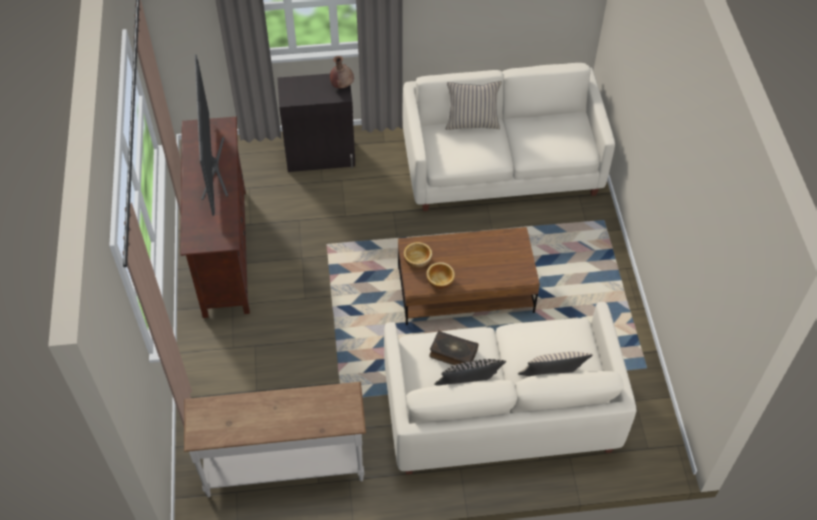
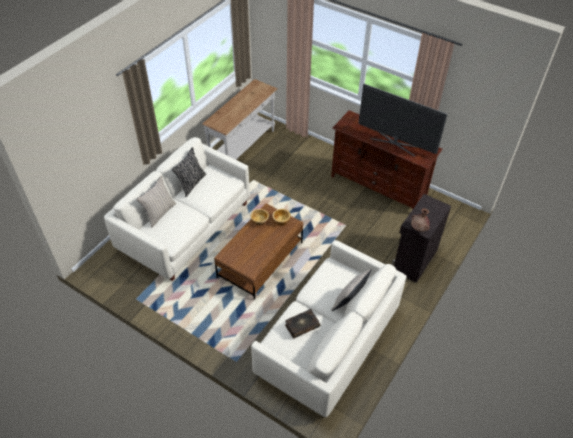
camera: 130 degrees right, 5 degrees down
(453, 353) = (212, 189): book -> book (302, 326)

